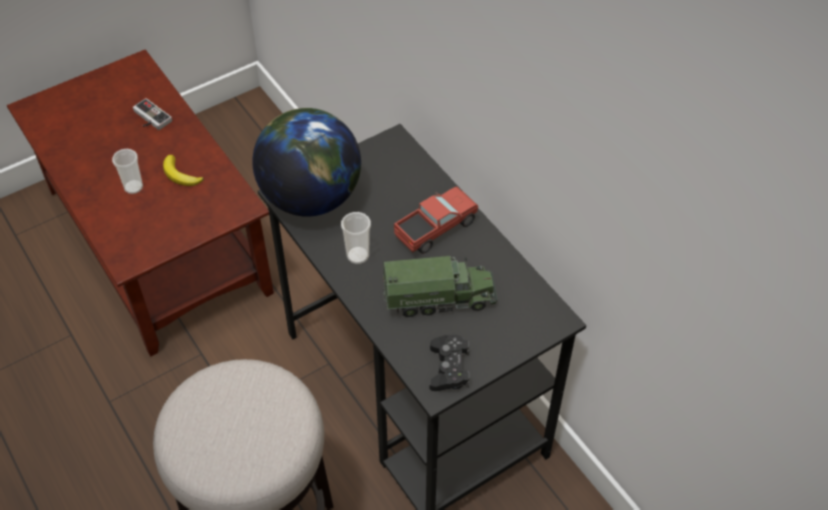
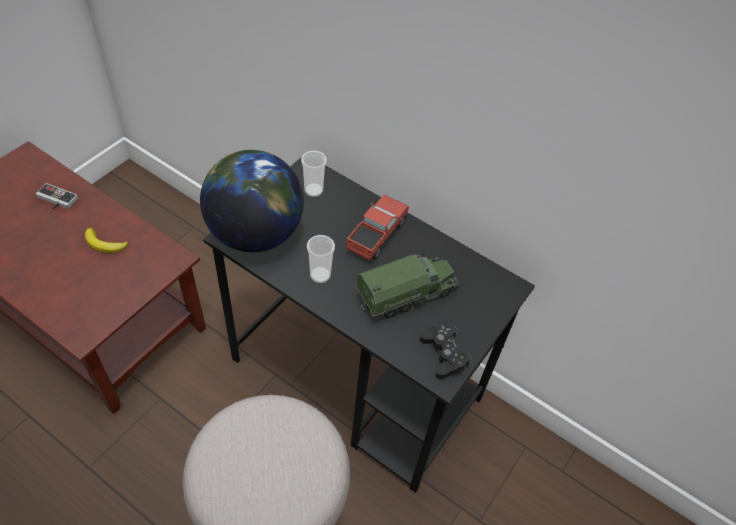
camera: 25 degrees left, 0 degrees up
(133, 187) = (62, 265): cup -> cup (313, 190)

